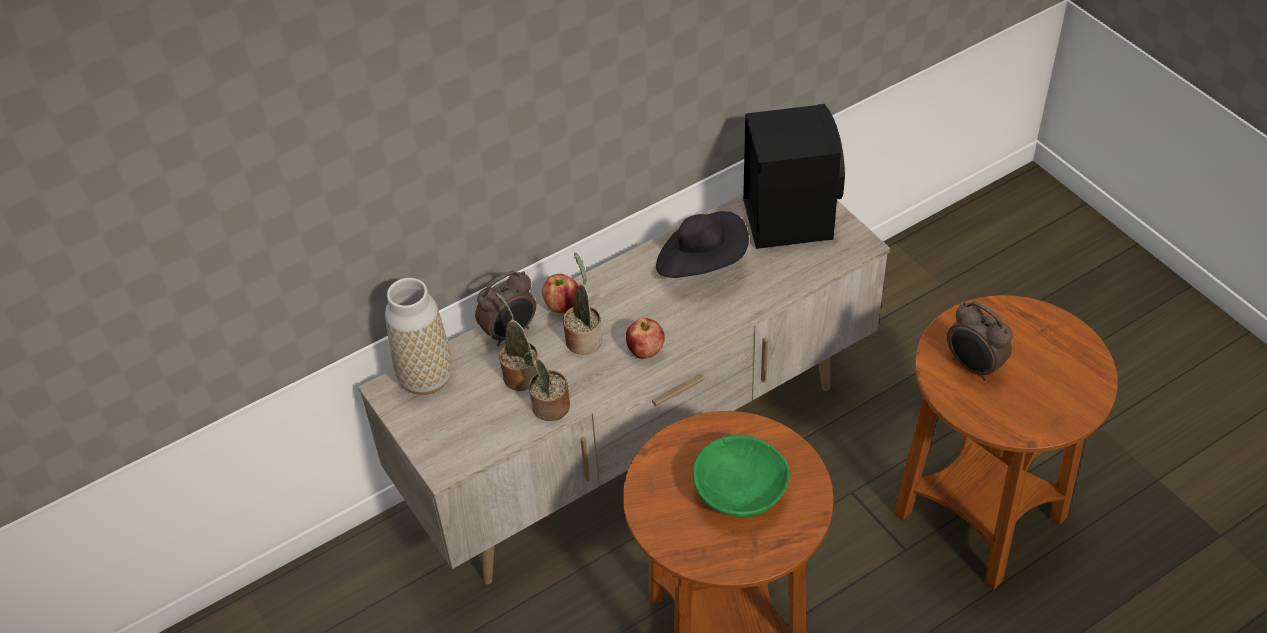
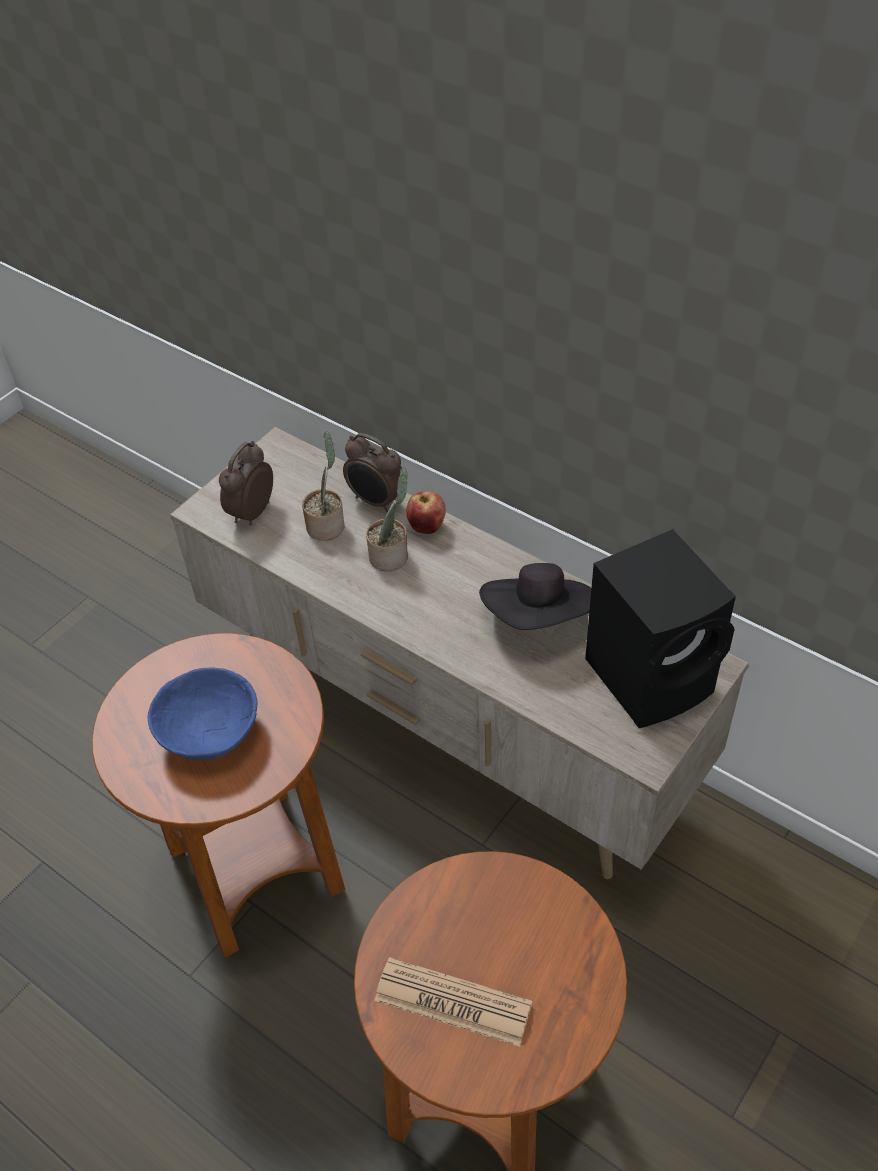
camera: 70 degrees right, 0 degrees up
(426, 378) = (298, 465): vase -> none
(549, 408) = (292, 558): potted plant -> none
(645, 351) = (392, 608): apple -> none
(739, 495) = (208, 732): green bowl -> blue bowl
(973, 366) = (472, 921): alarm clock -> alarm clock (251, 512)
(1032, 393) = (453, 1002): none -> newspaper

